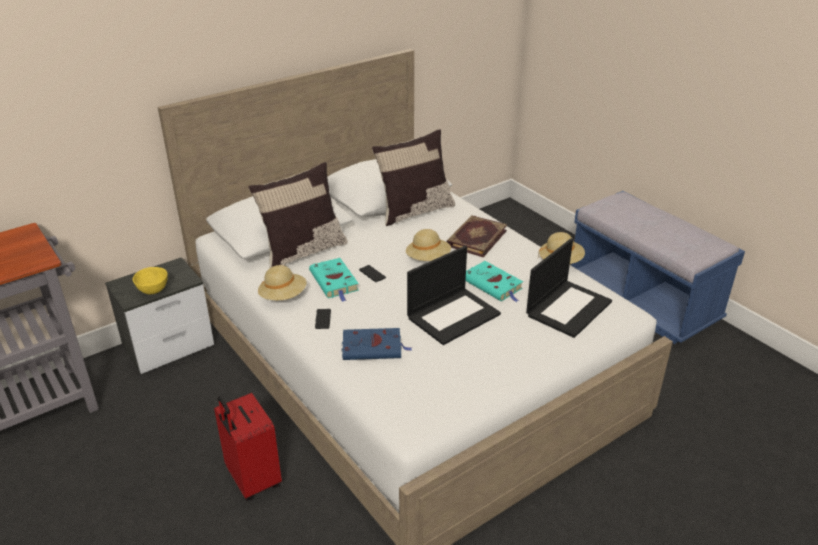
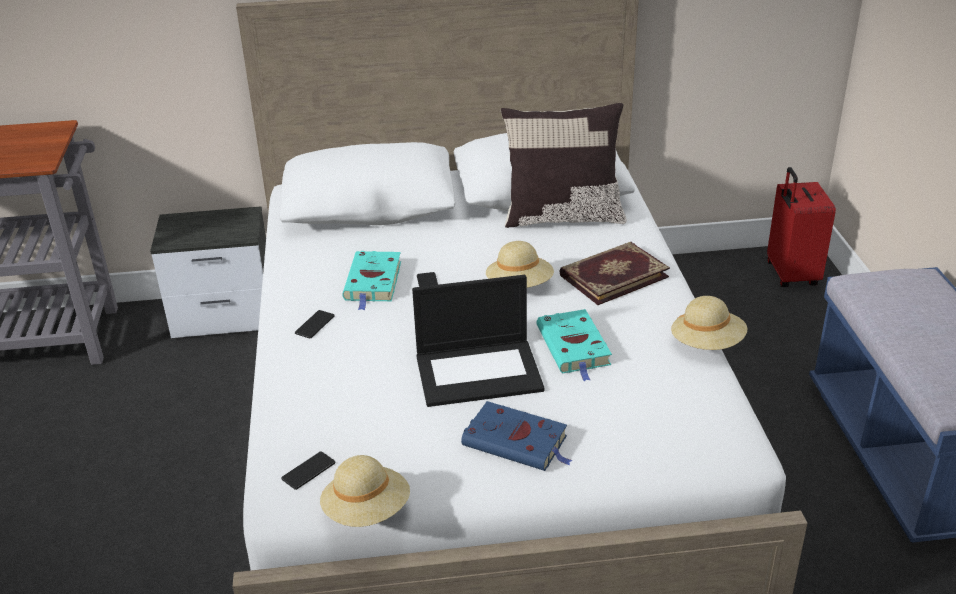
camera: 30 degrees right, 0 degrees up
(153, 291) = (197, 238): yellow bowl -> none
(252, 480) = (184, 506): red suitcase -> red suitcase (790, 275)
(283, 296) = (297, 282): beige hat -> beige hat (367, 511)
(303, 251) = (372, 233): pillow -> none
(374, 348) = (339, 380): blue book -> blue book (517, 442)
(409, 406) = (308, 471): none -> phone
(568, 308) = (653, 414): laptop -> none

